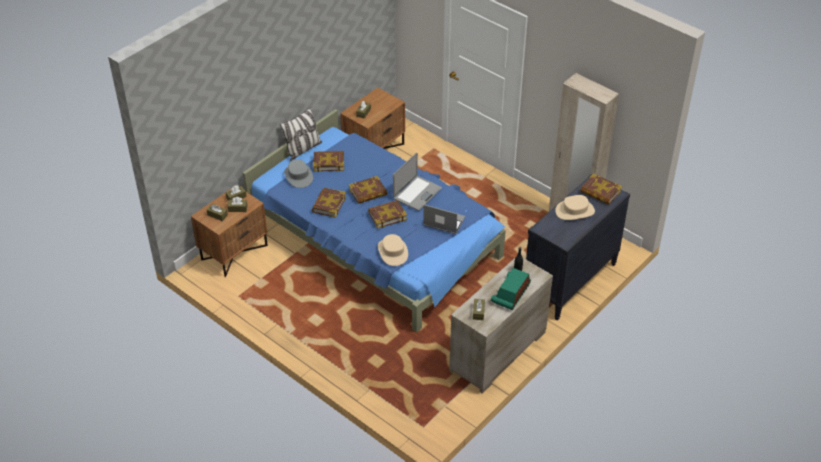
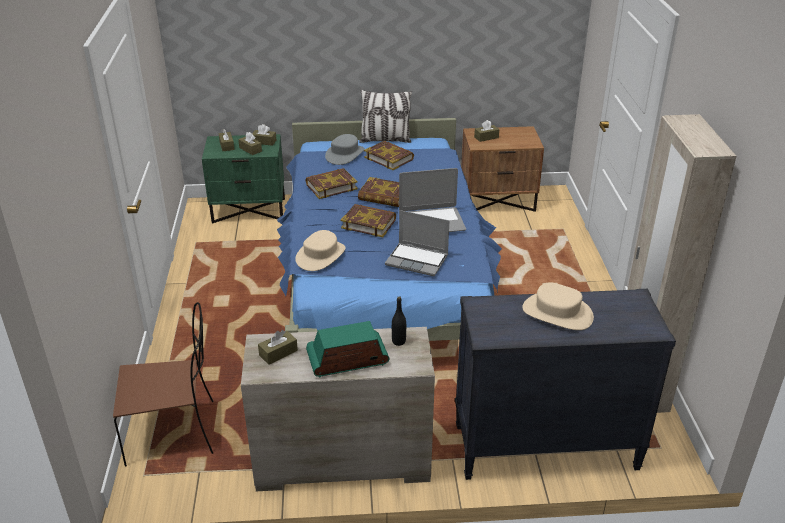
camera: 45 degrees right, 10 degrees down
(234, 252) = (249, 210): brown nightstand -> green nightstand
(404, 400) = (174, 432): none -> brown chair
(443, 222) = (418, 260): laptop -> laptop turned 135 degrees clockwise
(600, 192) = (629, 313): book -> none

